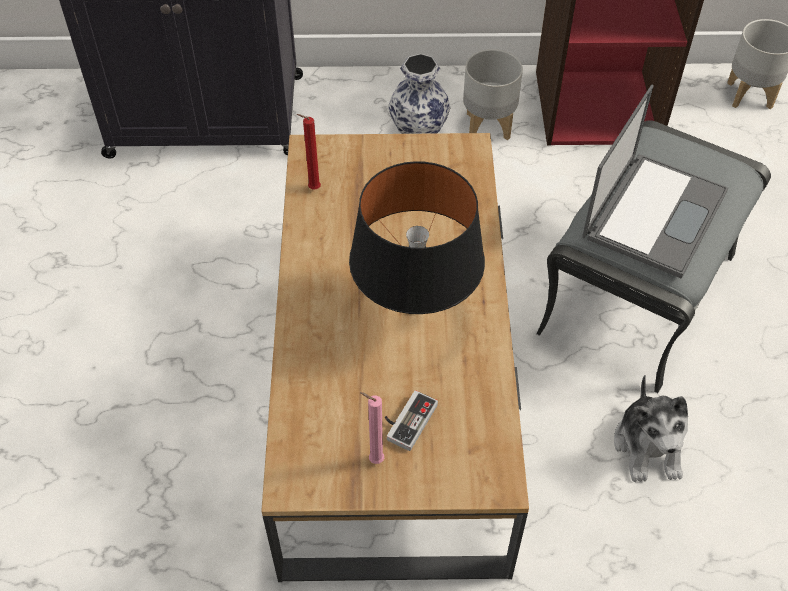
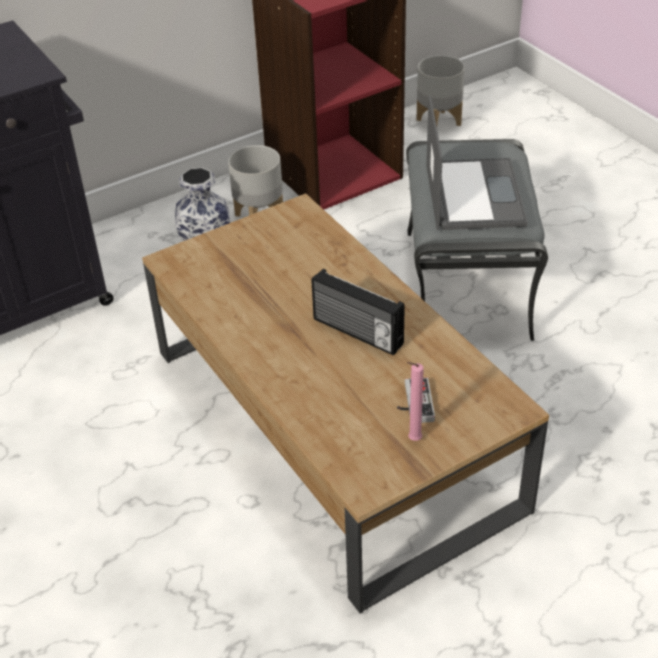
camera: 30 degrees left, 10 degrees down
(312, 189) = (197, 286): red candle -> none
(415, 313) = (356, 333): black table lamp -> radio
(648, 446) = (556, 377): plush toy -> none

